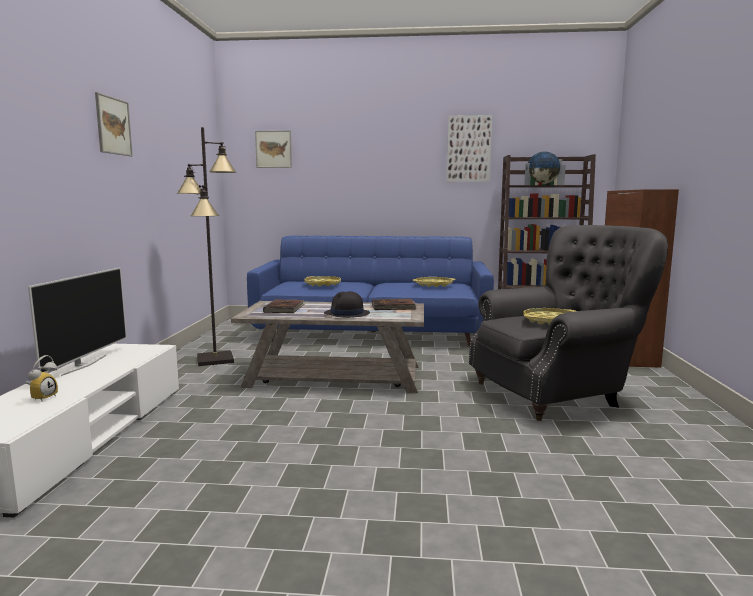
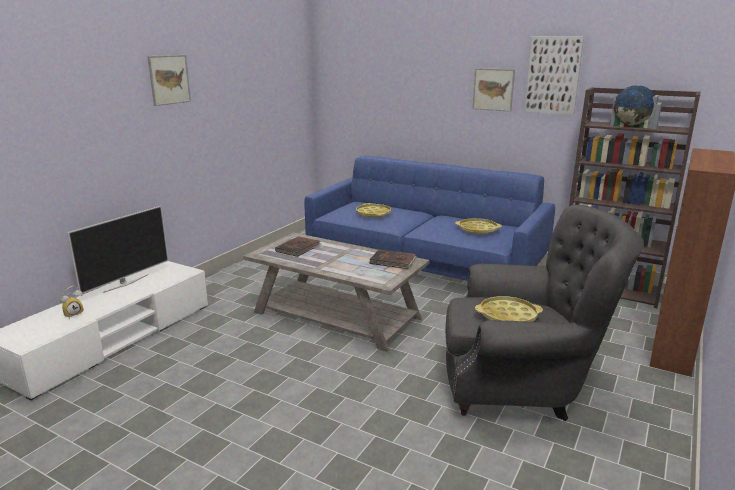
camera: 25 degrees right, 10 degrees up
(215, 360) = (263, 275): black floor lamp -> none
(273, 149) = (357, 68): picture -> picture (493, 89)
(346, 314) = (338, 266): black hat -> none

